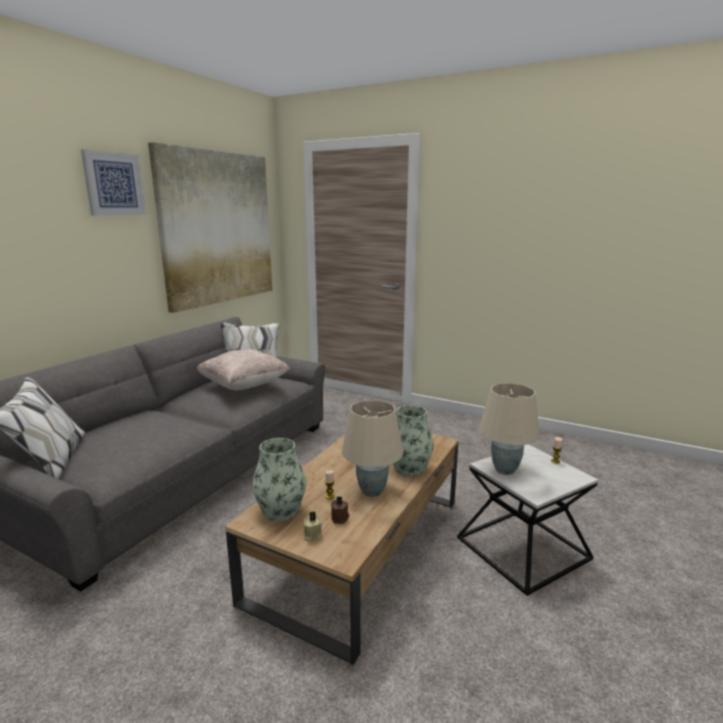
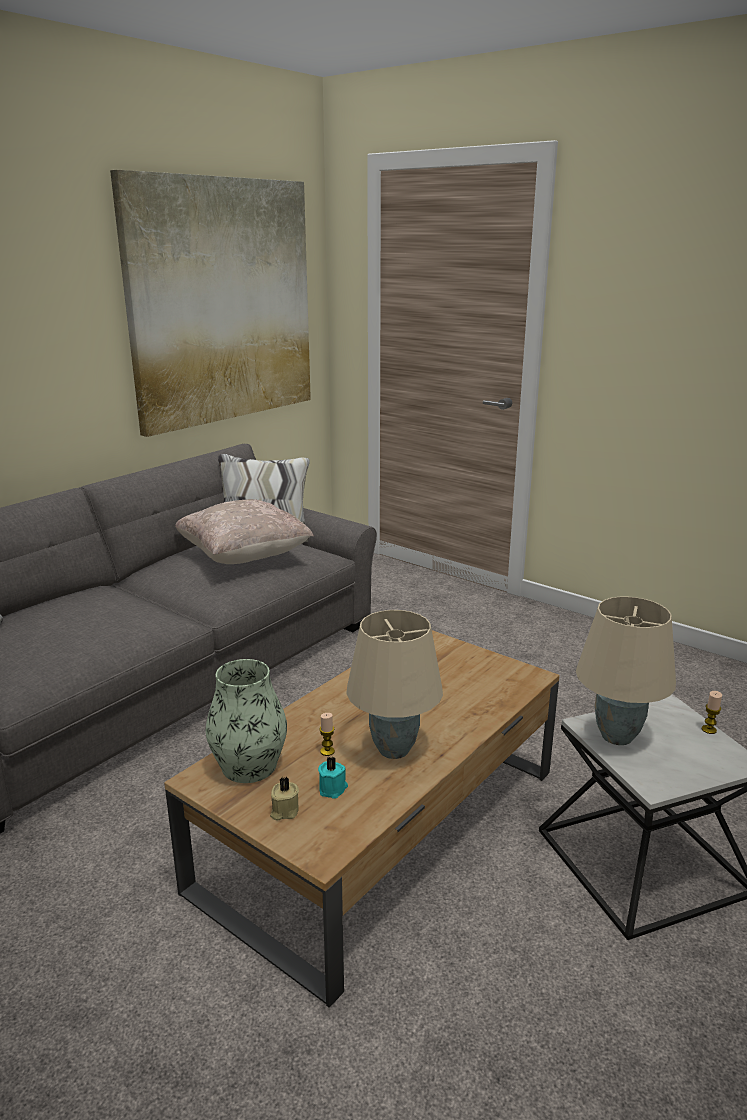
camera: 10 degrees right, 5 degrees up
(114, 184) = (56, 239): picture -> none
(340, 518) = (333, 789): brown candle -> turquoise candle
(409, 468) = (464, 716): vase -> none

